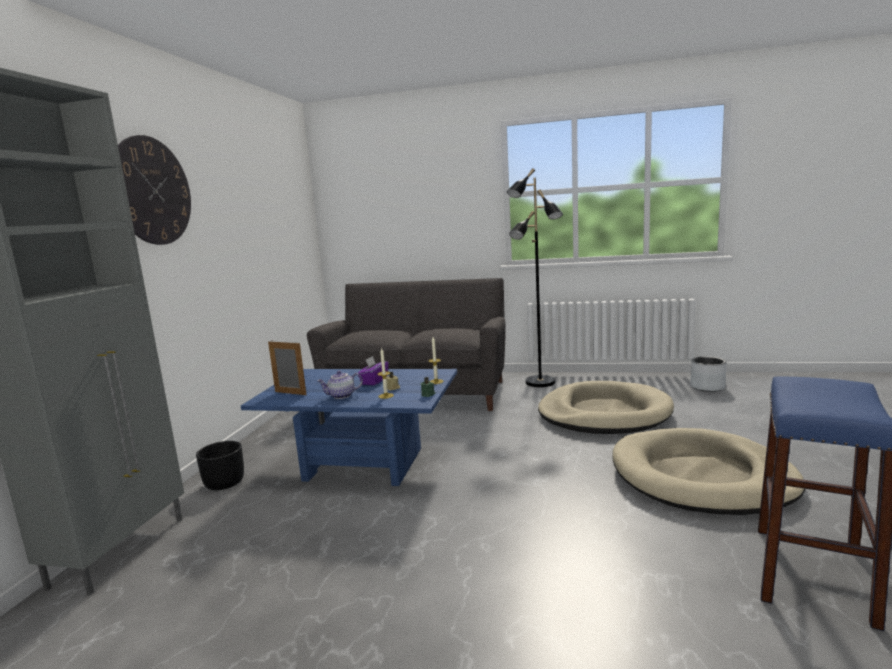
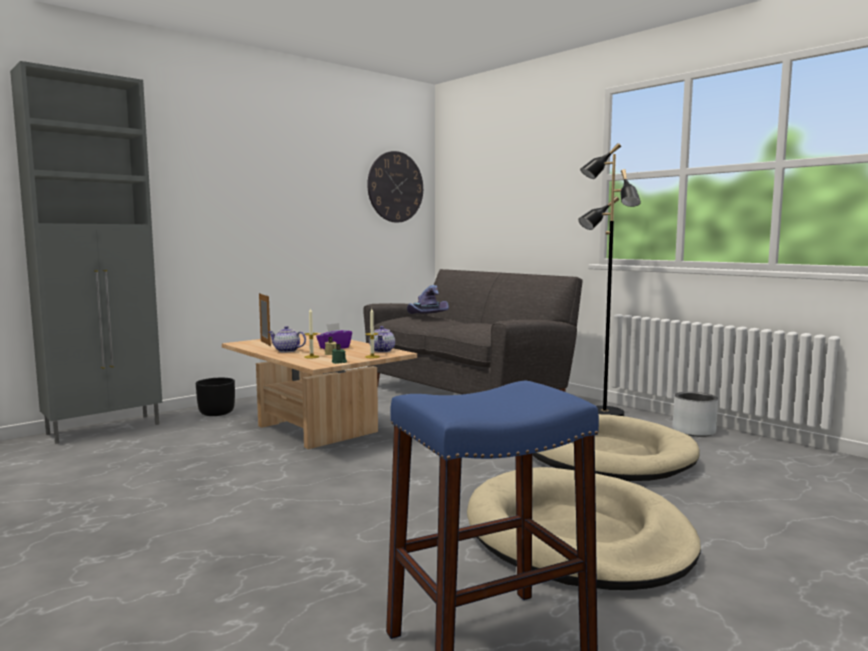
camera: 35 degrees right, 5 degrees down
(152, 191) = (211, 159): wall clock -> wall clock (395, 187)
(364, 464) = (317, 429): blue coffee table -> beige coffee table
(373, 331) = (426, 316): none -> purple hat
(424, 373) = (382, 350): none -> teapot
(707, 387) = (813, 470): grey planter -> grey planter (693, 431)

